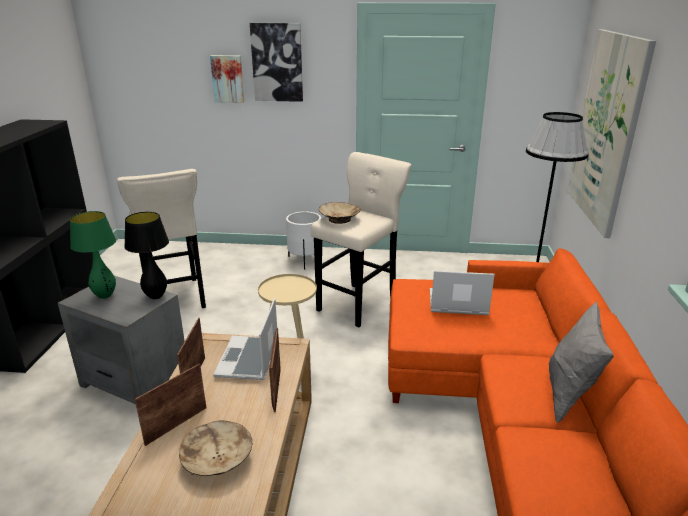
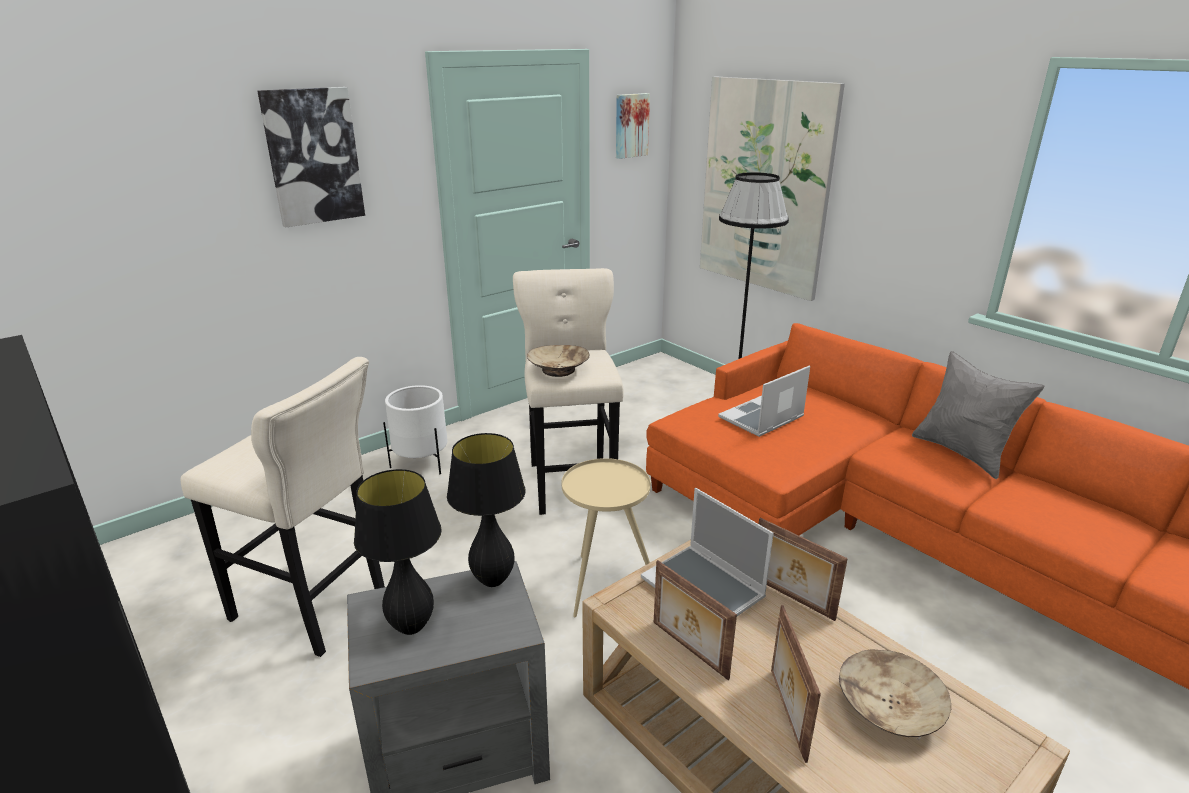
camera: 45 degrees left, 0 degrees up
(105, 296) = (412, 627): green table lamp -> black table lamp
(228, 79) = (225, 196): picture -> picture (630, 125)

